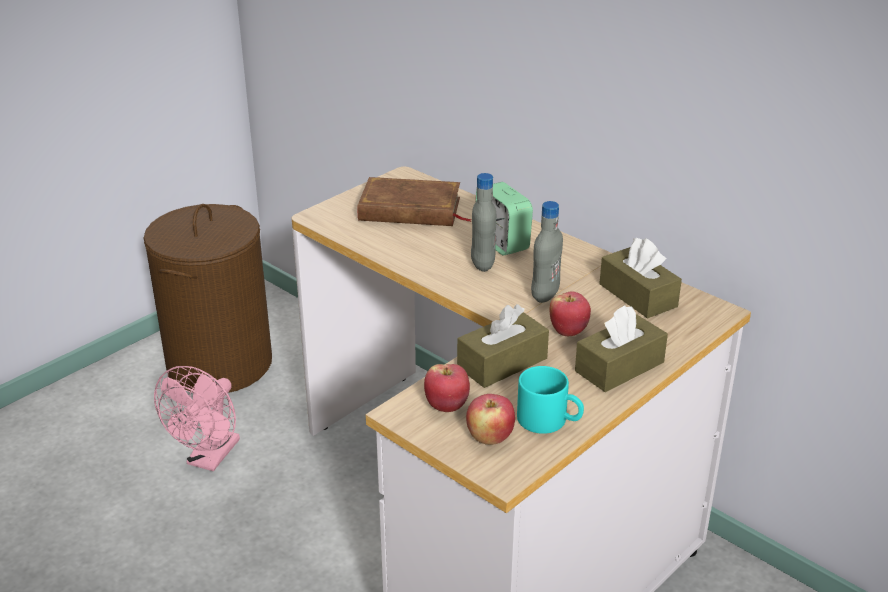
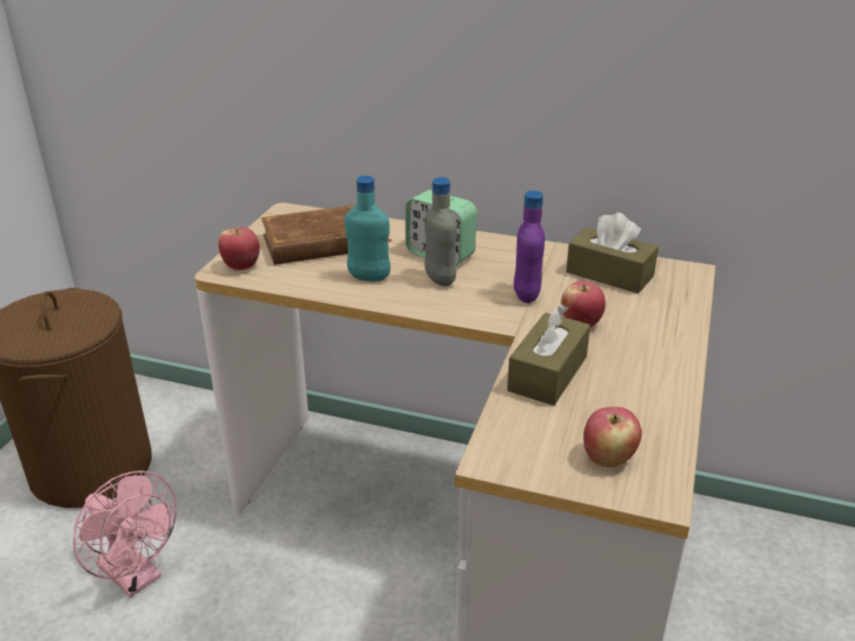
camera: 25 degrees left, 0 degrees up
(209, 458) = (136, 577): pink fan -> pink fan turned 45 degrees counterclockwise
(425, 249) = (369, 277): none -> turquoise bottle
(447, 406) = (534, 437): apple -> apple (242, 266)
(545, 295) = (526, 295): grey bottle -> purple bottle
(550, 420) = (647, 420): turquoise mug -> none
(619, 367) = (658, 346): brown tissue box -> none

